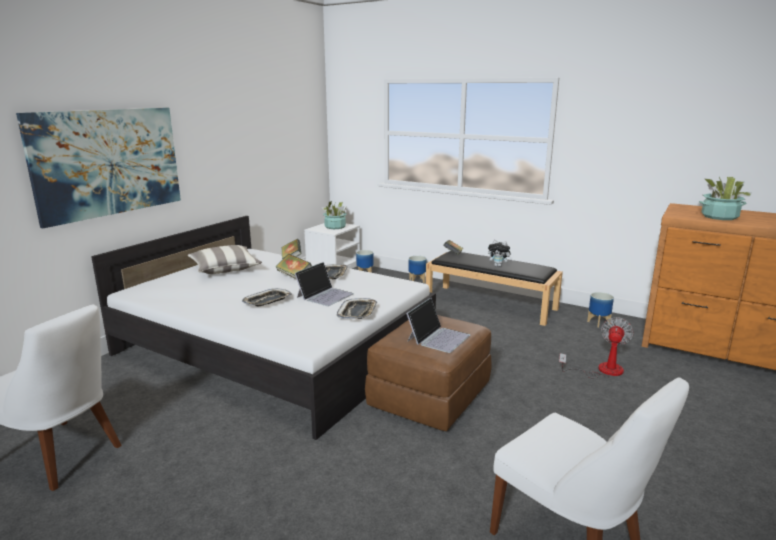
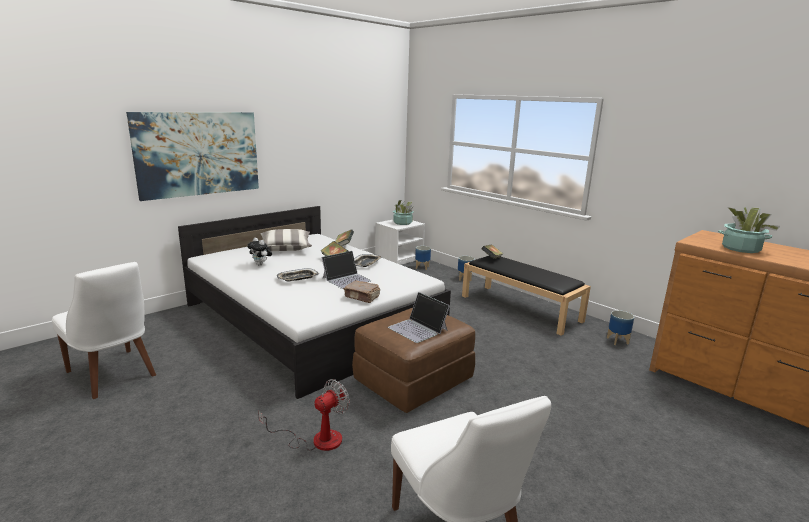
camera: 15 degrees right, 0 degrees up
(357, 312) = (362, 297): tray -> brown book
(438, 337) = (418, 329): laptop -> laptop turned 90 degrees clockwise
(499, 266) = (527, 273): plush toy -> plush toy (261, 264)
(602, 370) = (592, 386): fan -> fan (316, 439)

